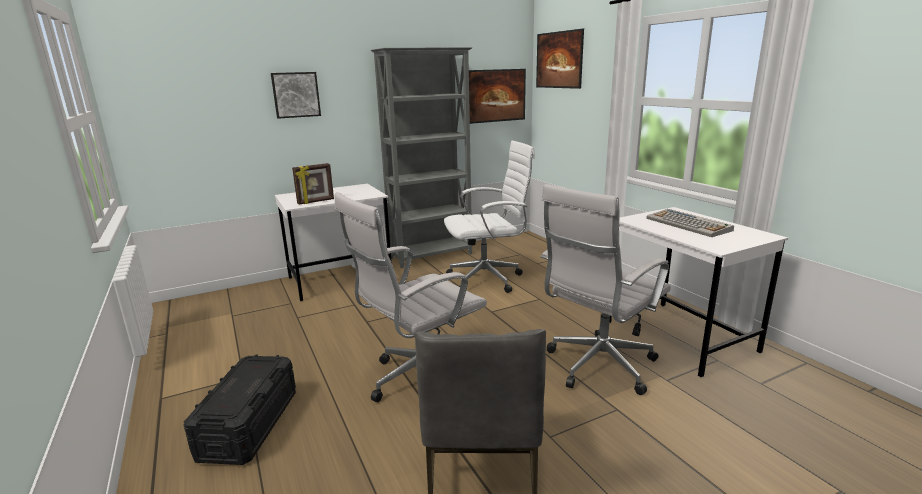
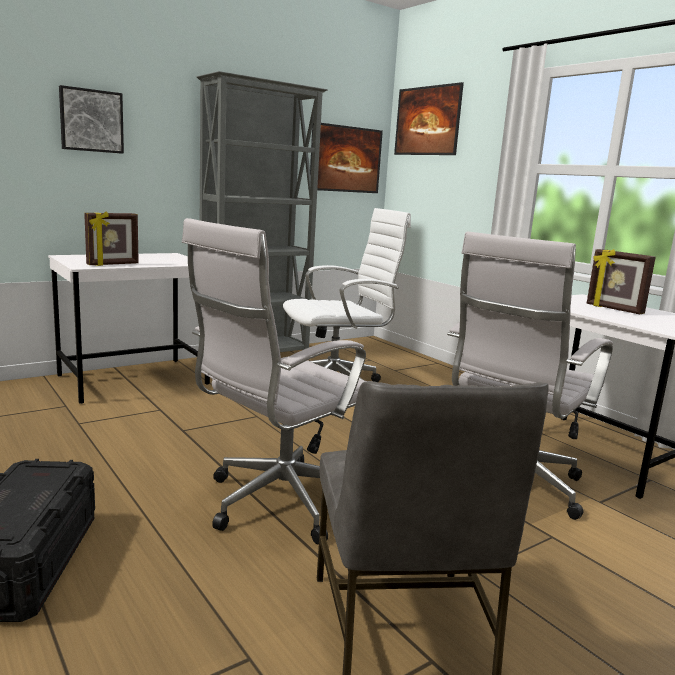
camera: 10 degrees left, 5 degrees down
(689, 224) = (614, 309): keyboard -> picture frame

